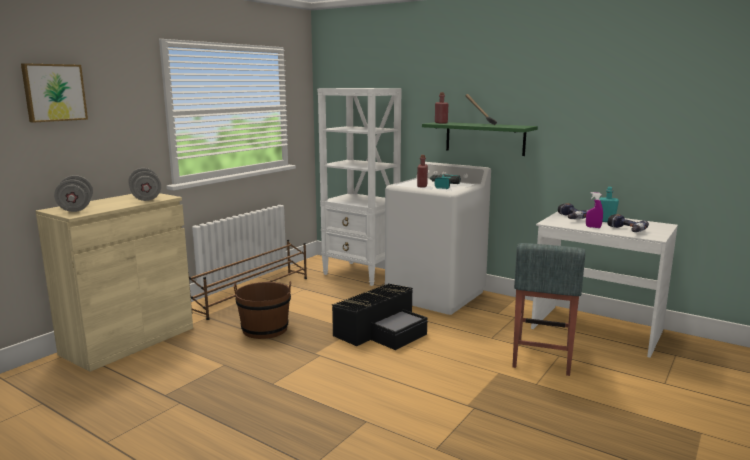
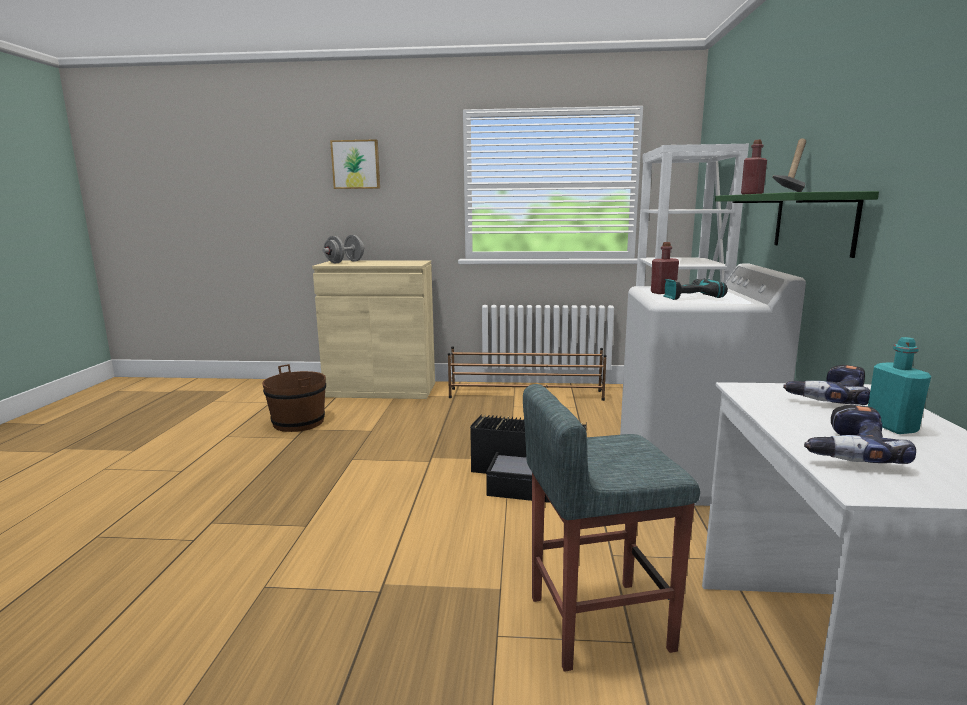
camera: 60 degrees right, 0 degrees up
(146, 198) = (402, 263): grey dumbbell -> none
(265, 329) = (457, 422): brown bucket -> brown bucket (298, 422)
(593, 227) = (796, 420): purple spray bottle -> none

